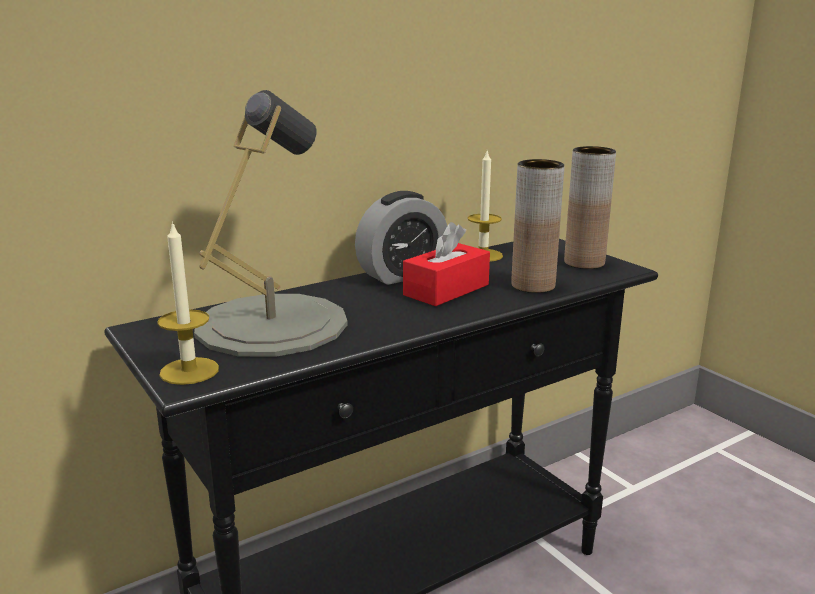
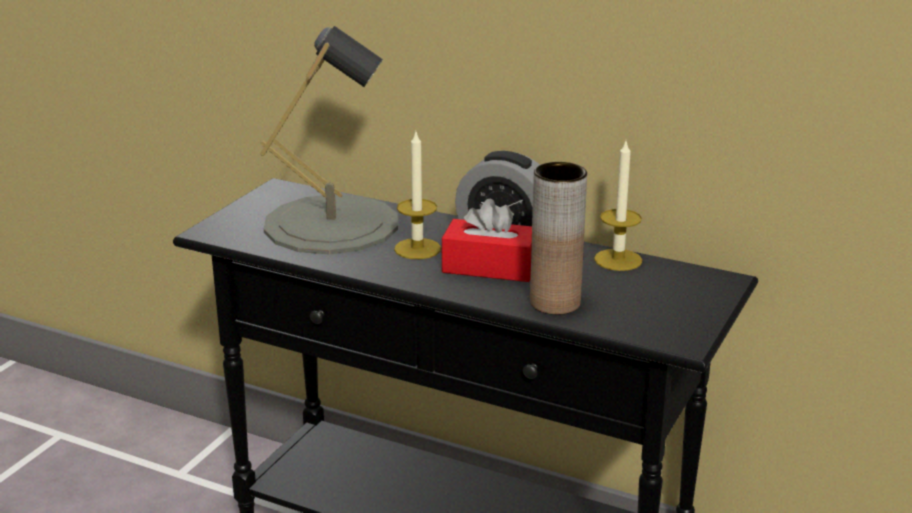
camera: 60 degrees right, 5 degrees up
(189, 371) = (226, 226): candle -> candle (417, 249)
(584, 263) = (669, 315): brown vase -> none

